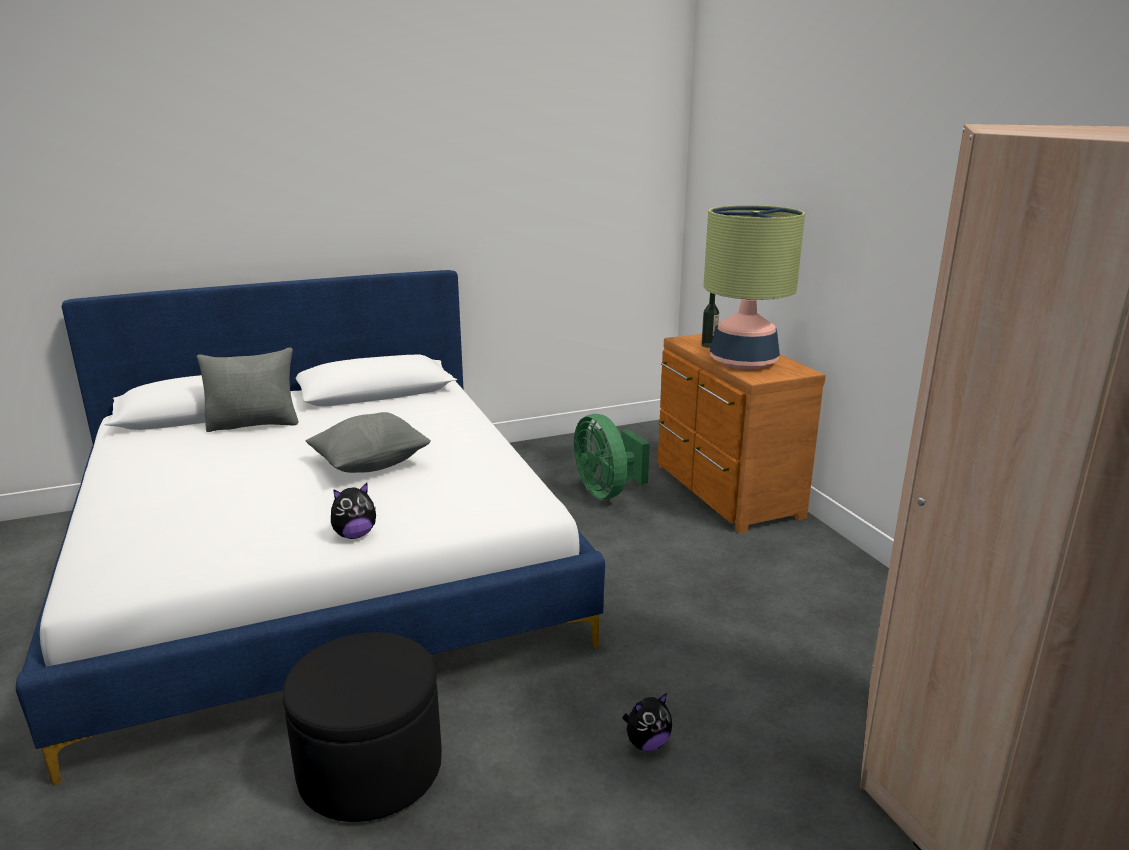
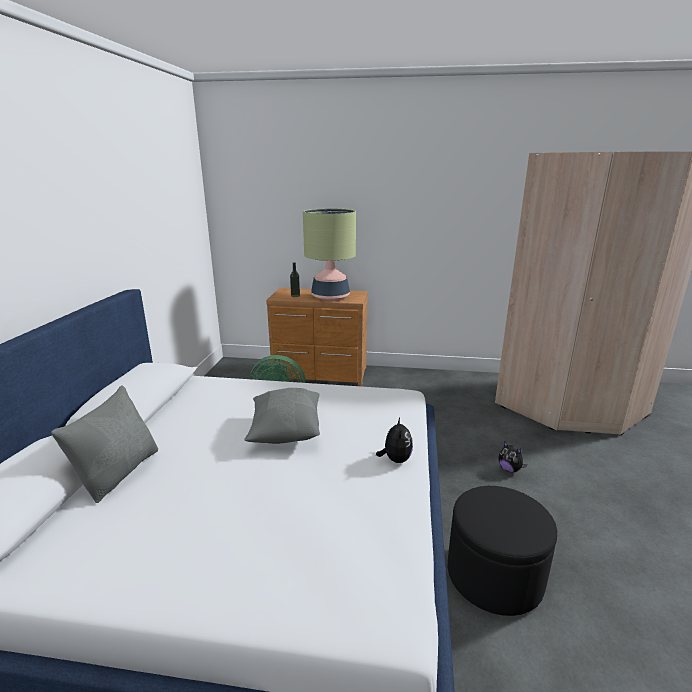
camera: 60 degrees left, 0 degrees up
(646, 743) = (509, 469): plush toy -> plush toy turned 135 degrees clockwise

